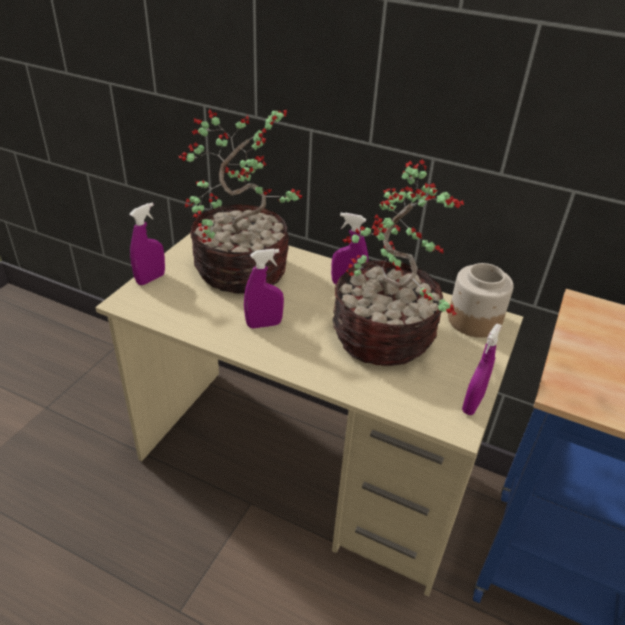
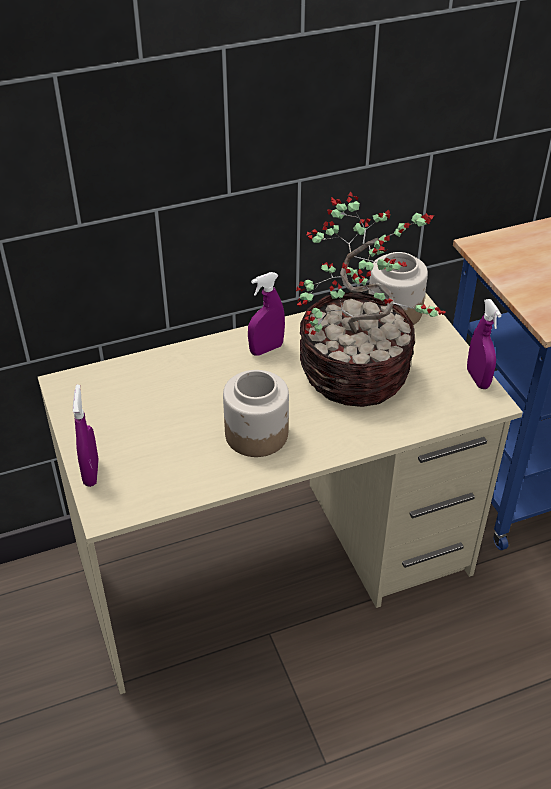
camera: 45 degrees left, 5 degrees up
(244, 269) = (160, 399): potted plant -> none
(264, 324) = (257, 434): purple spray bottle -> jar

